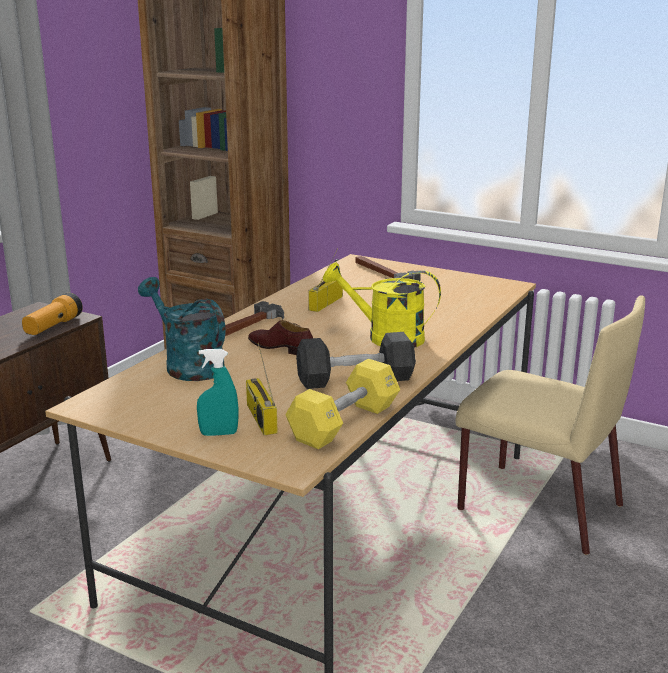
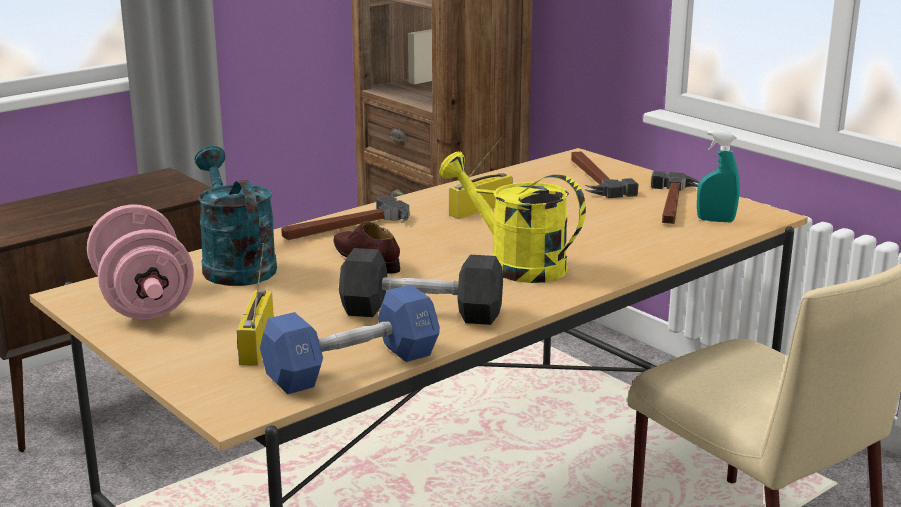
camera: 20 degrees right, 0 degrees up
(53, 326) = (159, 199): flashlight -> none
(144, 402) = (143, 302): none -> pink dumbbell
(219, 433) = (189, 354): turquoise spray bottle -> turquoise spray bottle (715, 220)
(344, 423) = (352, 366): yellow dumbbell -> blue dumbbell
(447, 285) = (672, 204): none -> hammer

